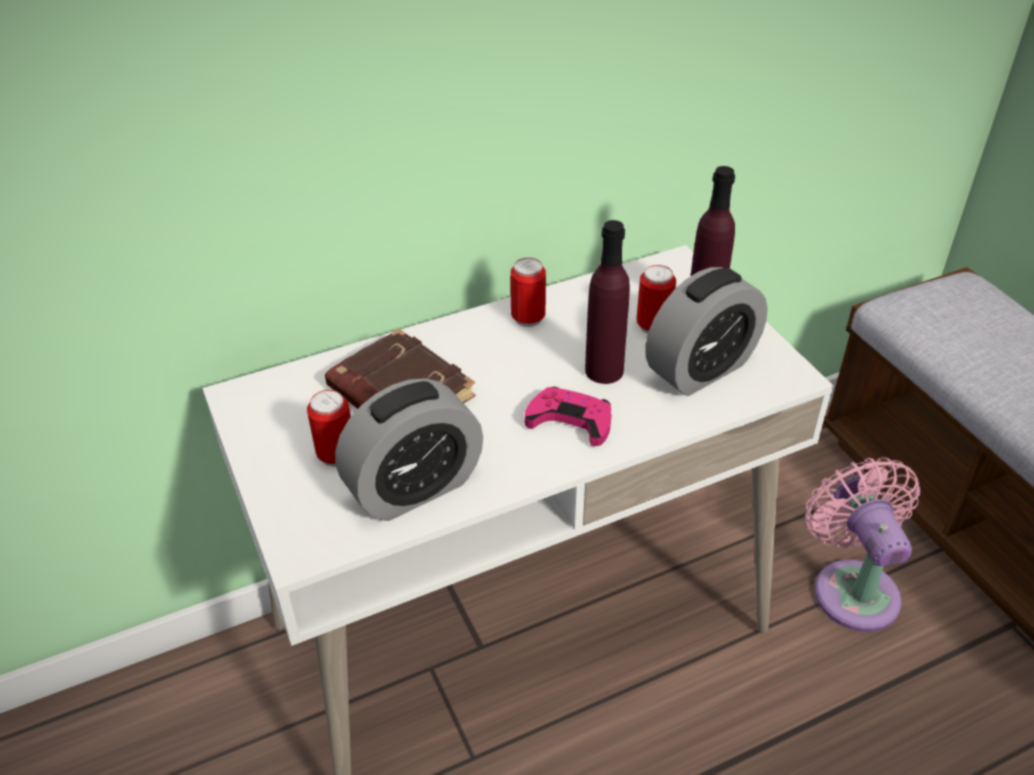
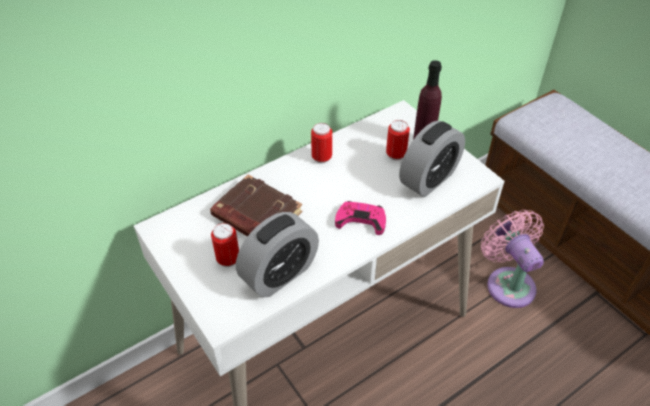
camera: 10 degrees left, 5 degrees up
(604, 371) = (373, 186): purple bottle -> none

